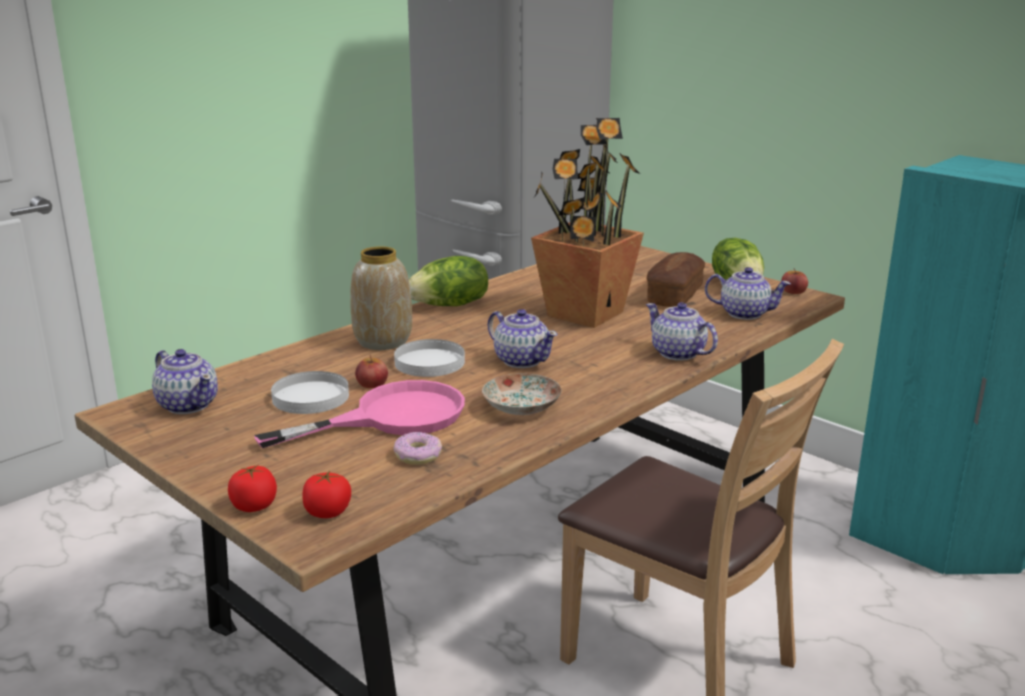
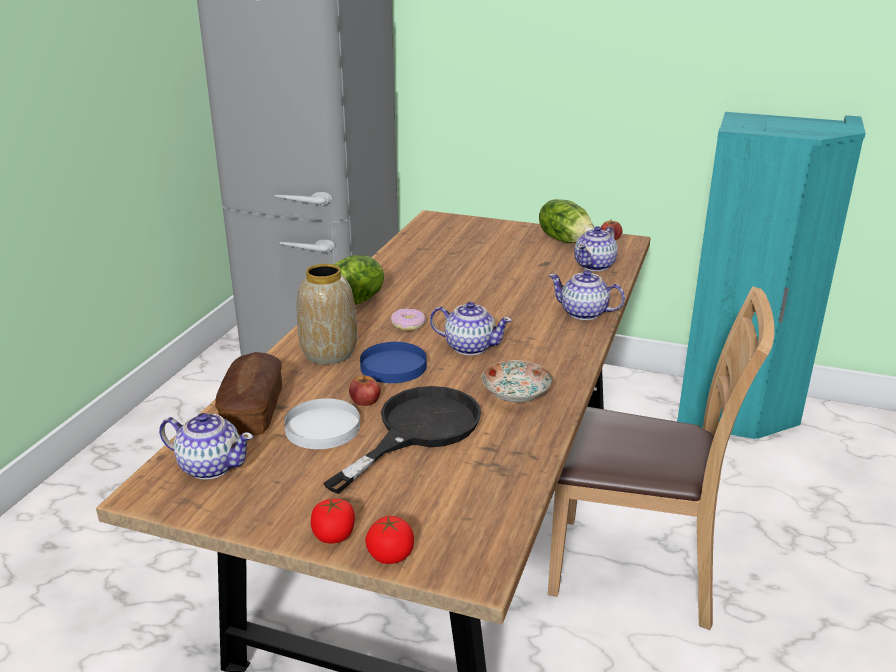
camera: 25 degrees left, 5 degrees up
(327, 512) = (462, 541): tomato -> tomato (334, 535)
(391, 417) = (418, 430): pink frying pan -> black frying pan
(418, 455) = (480, 462): donut -> donut (408, 324)
(429, 362) = (393, 366): white plate -> blue plate
(584, 314) = (474, 290): potted plant -> none
(674, 295) = (527, 258): bread -> bread (253, 410)
(744, 313) = (595, 265): teapot -> teapot turned 135 degrees clockwise

